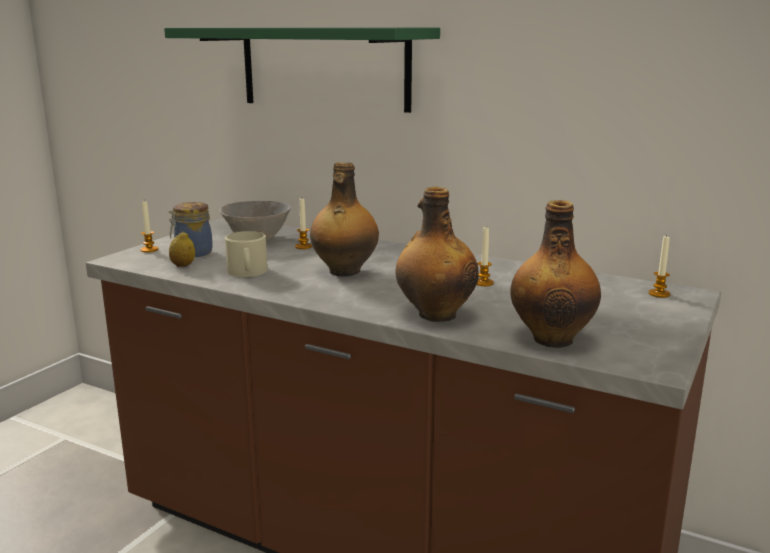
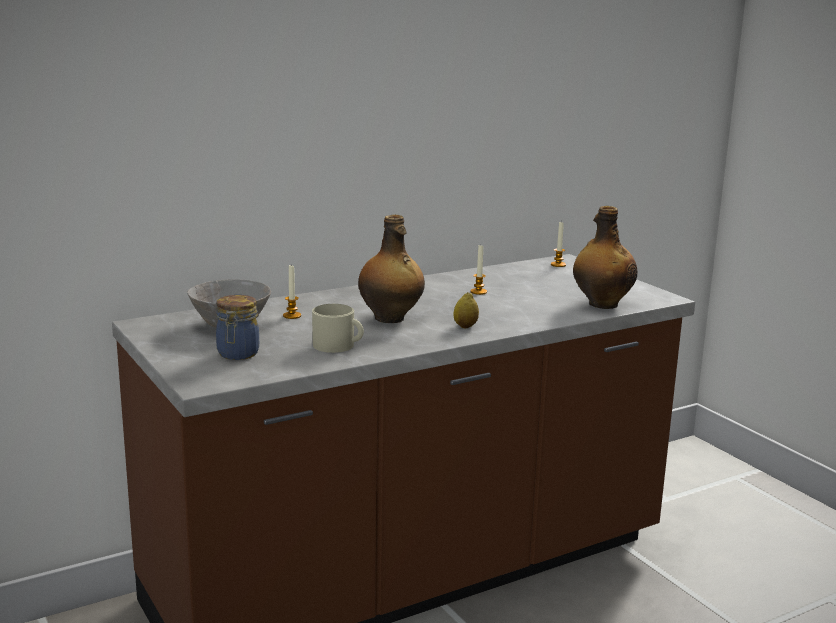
camera: 60 degrees left, 0 degrees up
(149, 250) = (190, 368): candle -> none
(183, 265) = (275, 363): lemon -> lemon (465, 326)
(324, 68) = (238, 125): green shelf -> none
(435, 315) = (526, 317): bottle -> none

